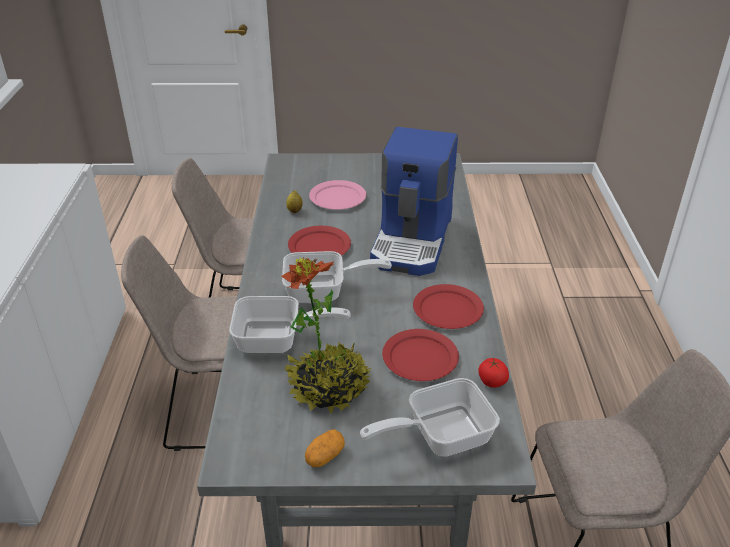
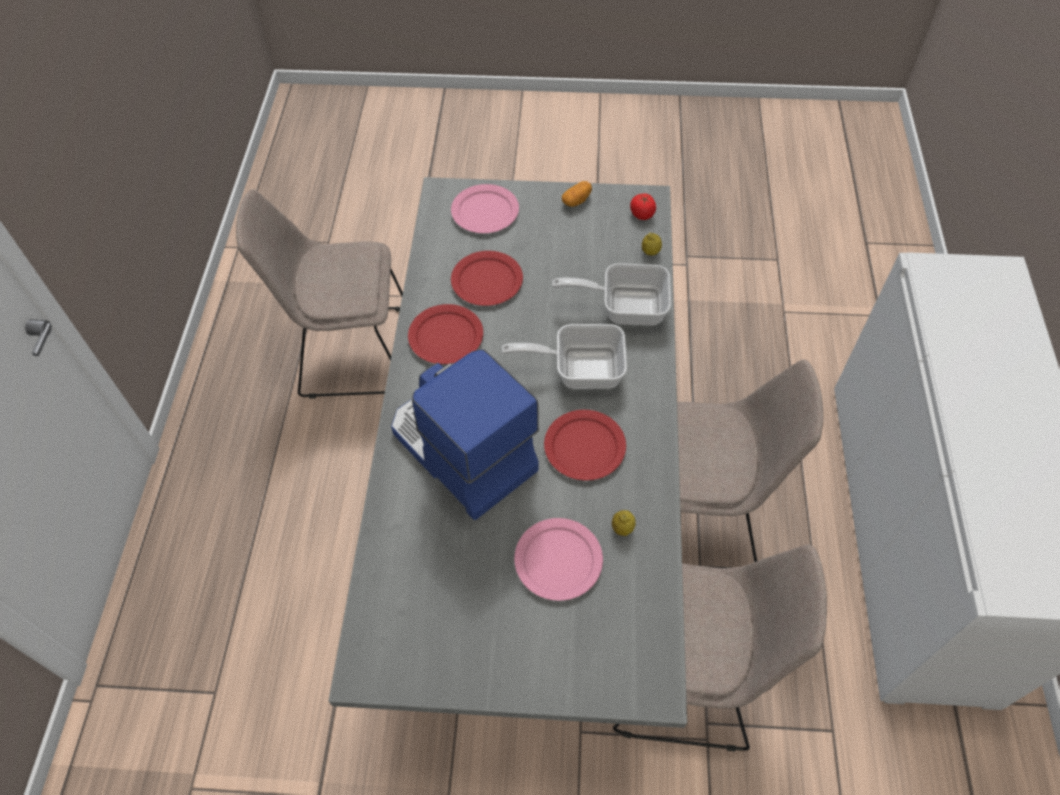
camera: 175 degrees left, 20 degrees up
(240, 394) = (650, 252): none -> lemon
(328, 388) = (573, 255): potted plant -> none
(413, 241) = (461, 451): coffee machine -> coffee machine turned 60 degrees counterclockwise
(439, 435) = (485, 212): frying pan -> pink plate
(492, 382) = (428, 254): tomato -> tomato (642, 214)

